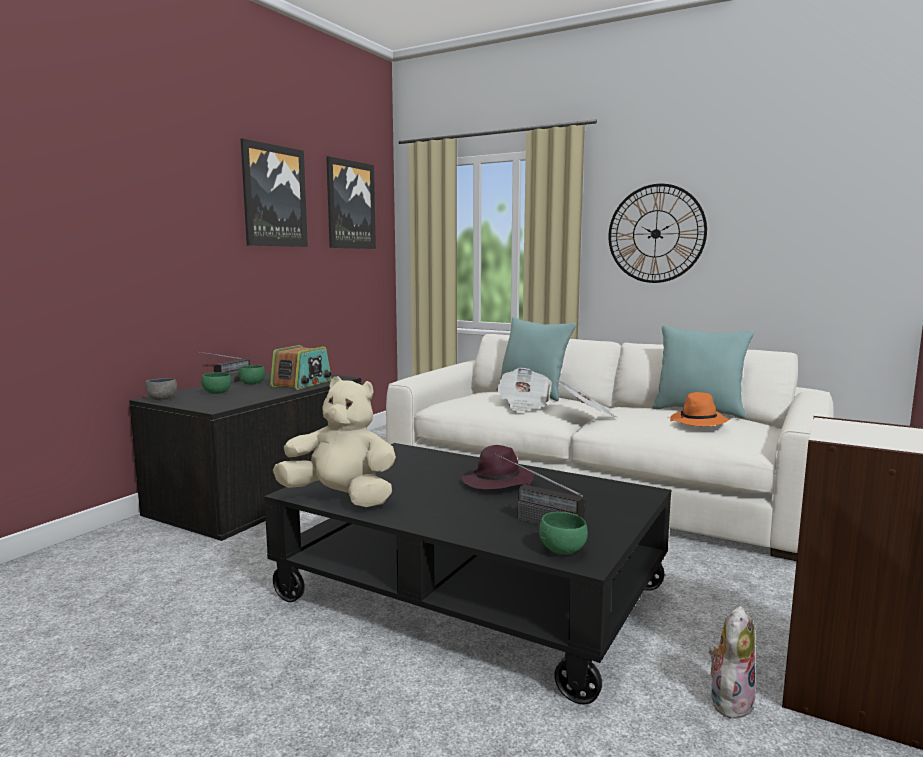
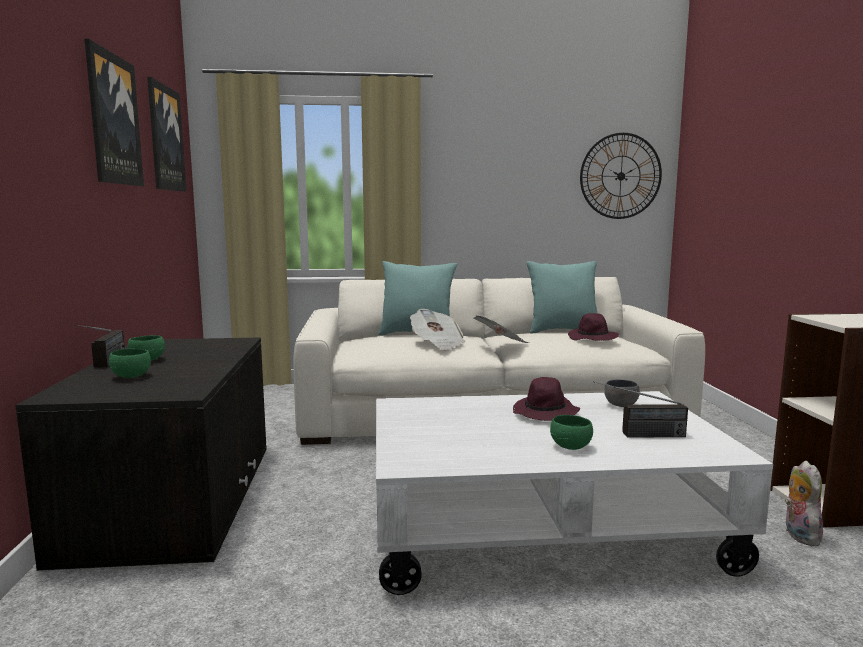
camera: 35 degrees left, 0 degrees up
(162, 399) = (70, 395): grey bowl -> grey bowl (619, 405)
(302, 383) = (212, 351): radio -> none
(341, 498) = (457, 459): beige plush toy -> none
(471, 593) = (541, 524): black coffee table -> white coffee table
(564, 550) = (707, 451): green bowl -> green bowl (572, 446)
(656, 233) = (484, 182): wall clock -> wall clock (620, 176)
(699, 423) = (593, 338): orange hat -> purple hat

